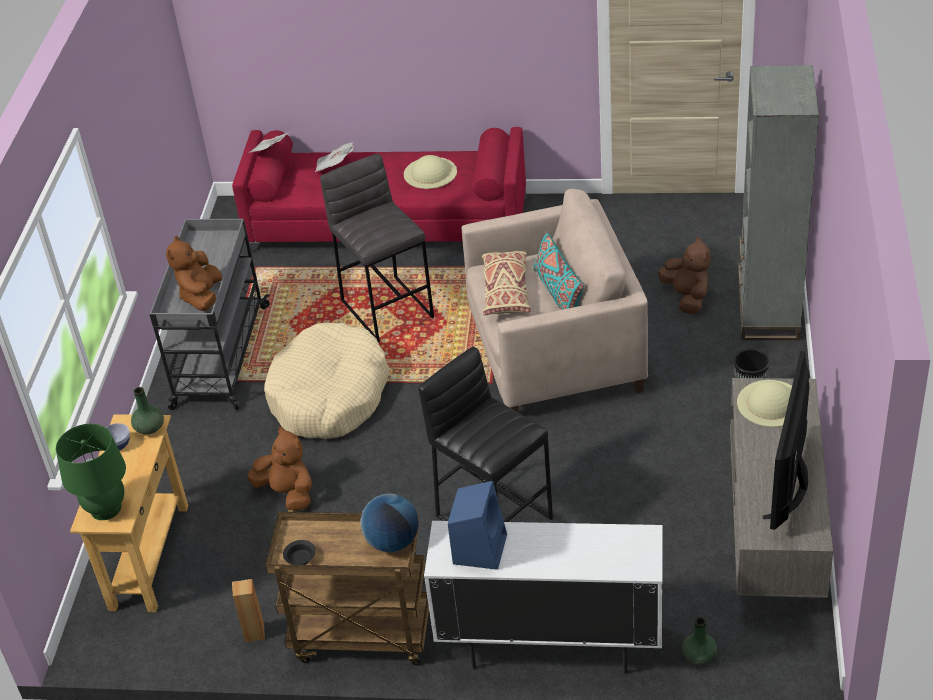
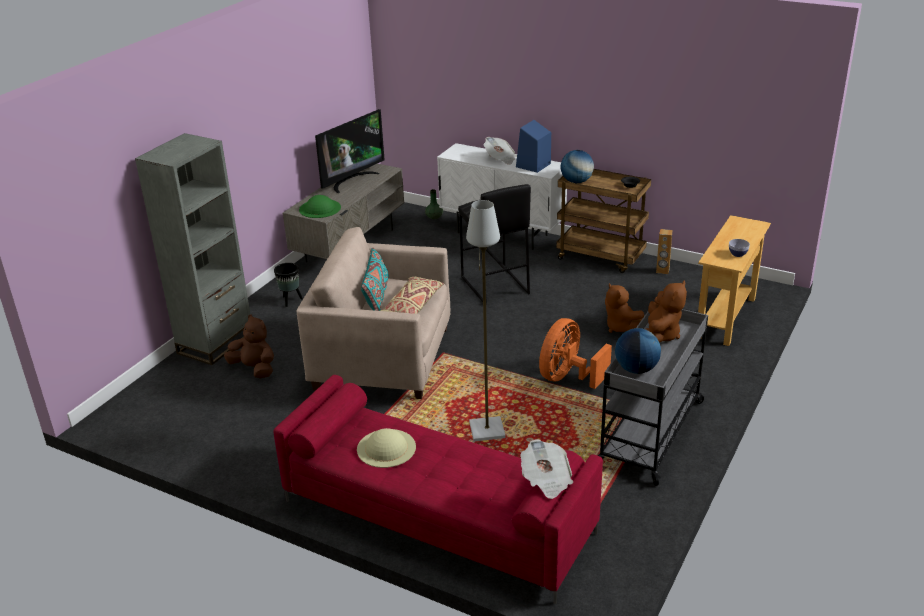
camera: 160 degrees left, 10 degrees down
(106, 508) = (746, 227): green table lamp -> none
(150, 428) = (714, 257): green vase -> none
(218, 251) = (636, 369): none -> globe
(329, 396) = (568, 377): beige dog bed -> orange fan
(335, 166) = (476, 490): newspaper -> newspaper (500, 159)
(387, 308) = (486, 431): grey stool -> grey floor lamp
(687, 297) = (254, 369): brown plush toy -> brown plush toy turned 120 degrees clockwise
(770, 403) = (320, 208): beige hat -> green hat

